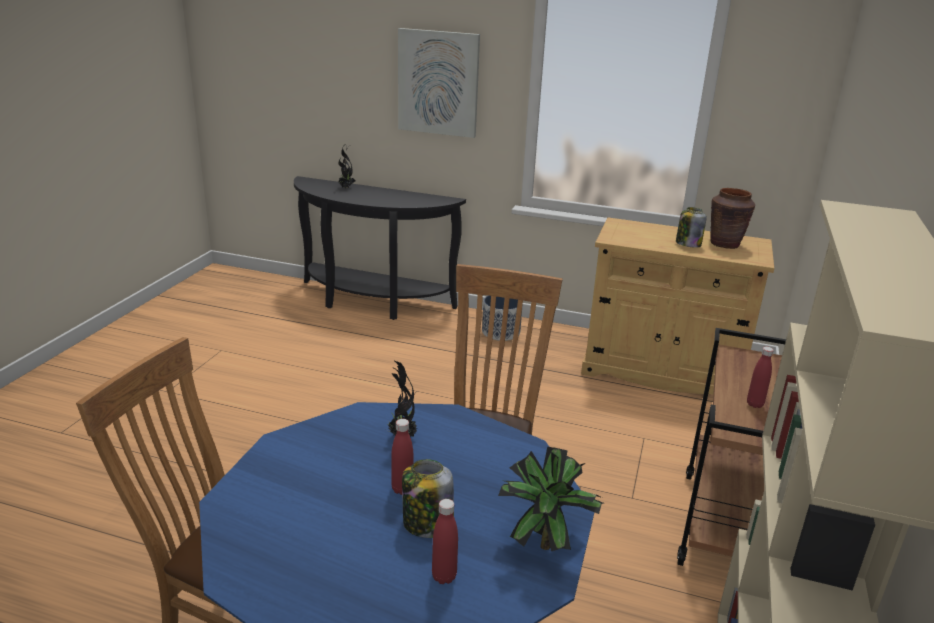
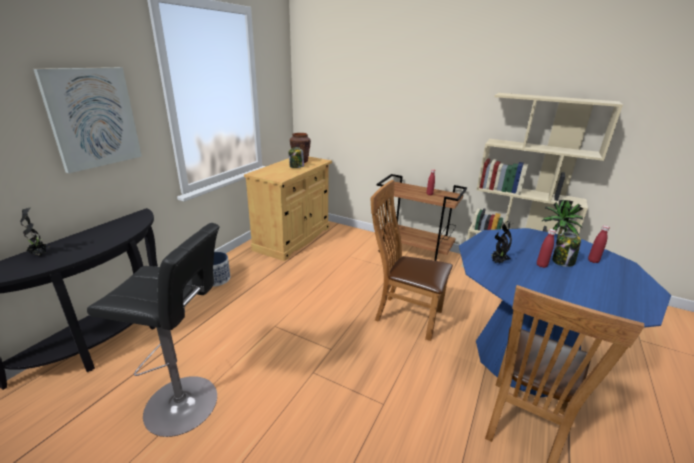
camera: 80 degrees left, 0 degrees up
(287, 362) = (186, 405): none -> black stool

